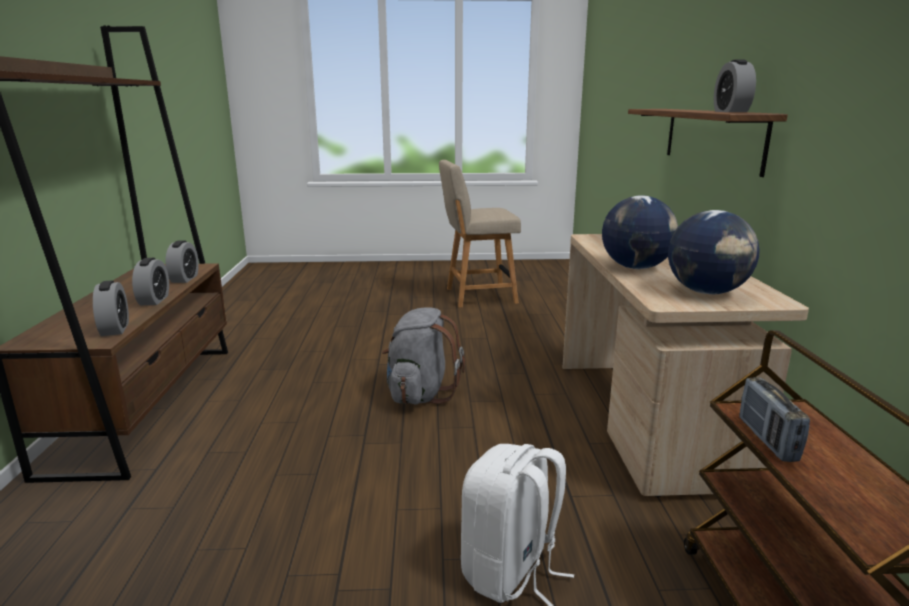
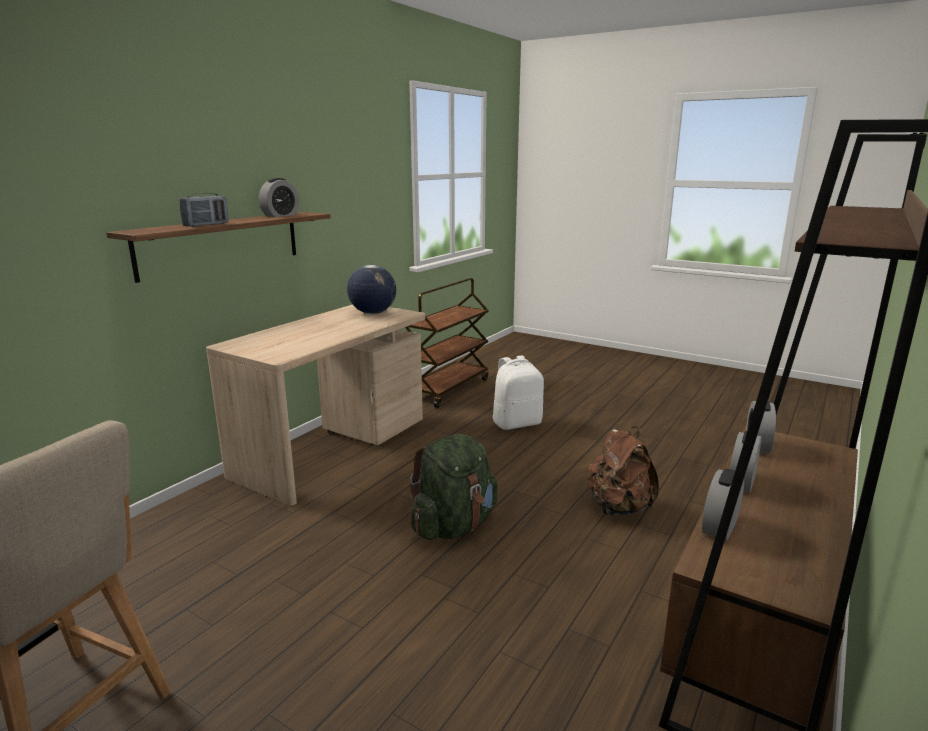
camera: 145 degrees left, 0 degrees up
(270, 462) = (618, 508): none -> brown backpack
(420, 394) = (454, 526): grey backpack -> green backpack
(636, 268) = (353, 329): globe -> none
(767, 439) = (449, 321): radio -> radio (206, 225)

